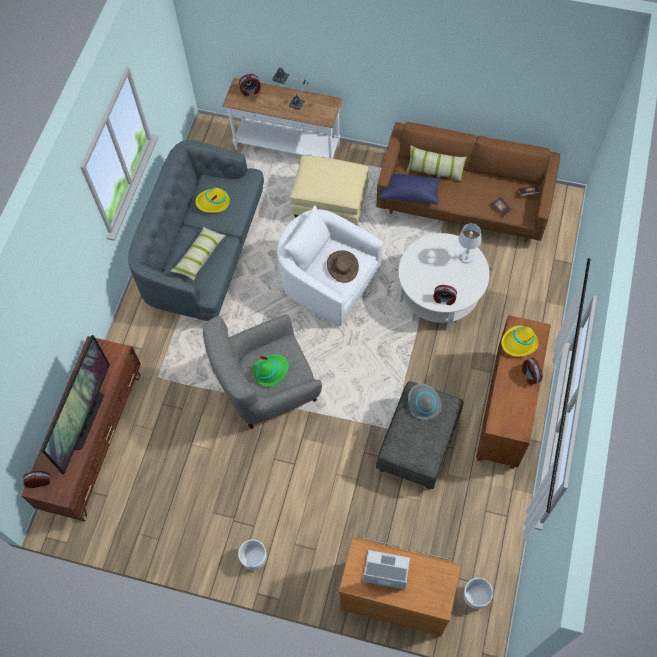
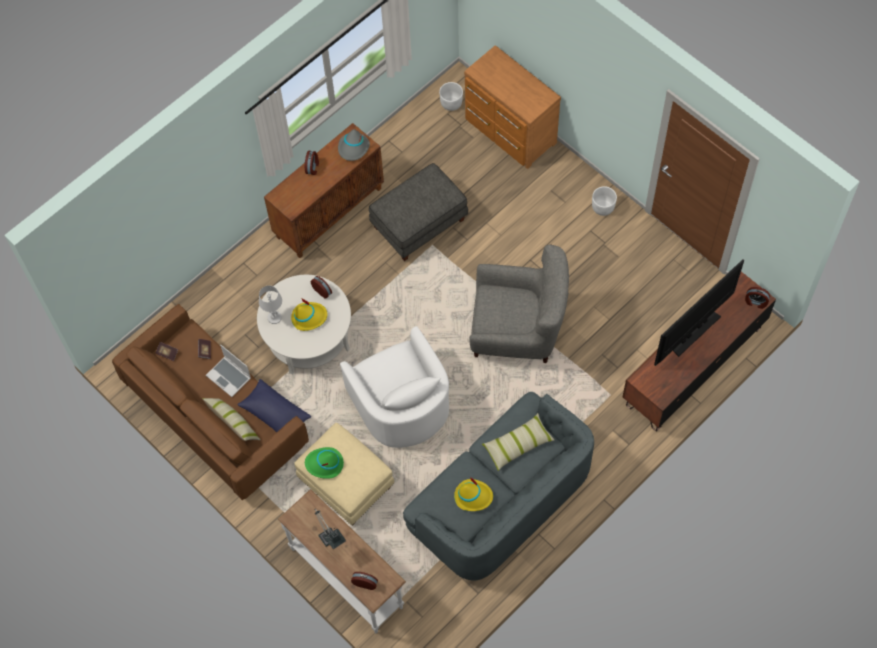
camera: 150 degrees left, 0 degrees up
(271, 371) = (512, 307): green hat -> green hat (324, 464)
(342, 266) = (390, 367): brown hat -> none
(385, 571) = (519, 92): laptop -> laptop (229, 377)
(423, 403) = (403, 215): grey hat -> grey hat (353, 148)
(519, 343) = (301, 195): yellow hat -> yellow hat (309, 317)

